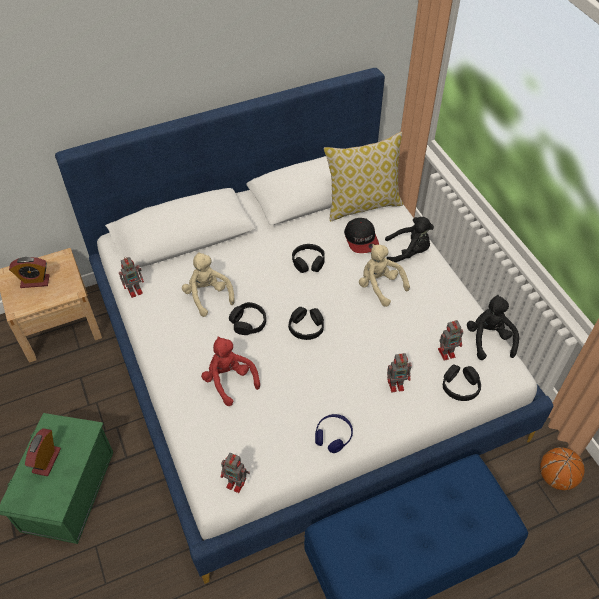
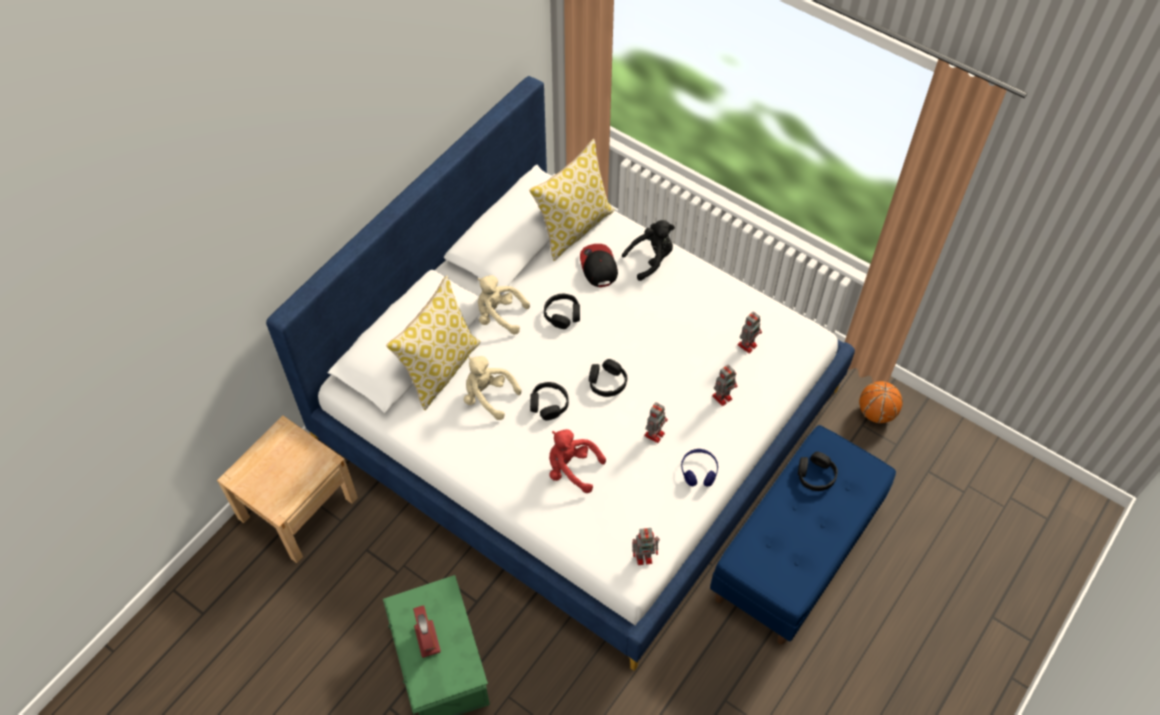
camera: 30 degrees left, 5 degrees up
(35, 281) = (274, 470): alarm clock -> none
(135, 290) = (409, 426): toy robot -> toy robot (654, 433)
(189, 259) = (440, 368): none -> pillow
(361, 239) = (598, 266): cap -> cap turned 150 degrees counterclockwise
(379, 286) = (647, 308): beige plush toy -> beige plush toy (499, 315)
(460, 386) = (777, 371): black headphones -> black headphones (815, 475)
(489, 339) = (775, 314): black plush toy -> none

